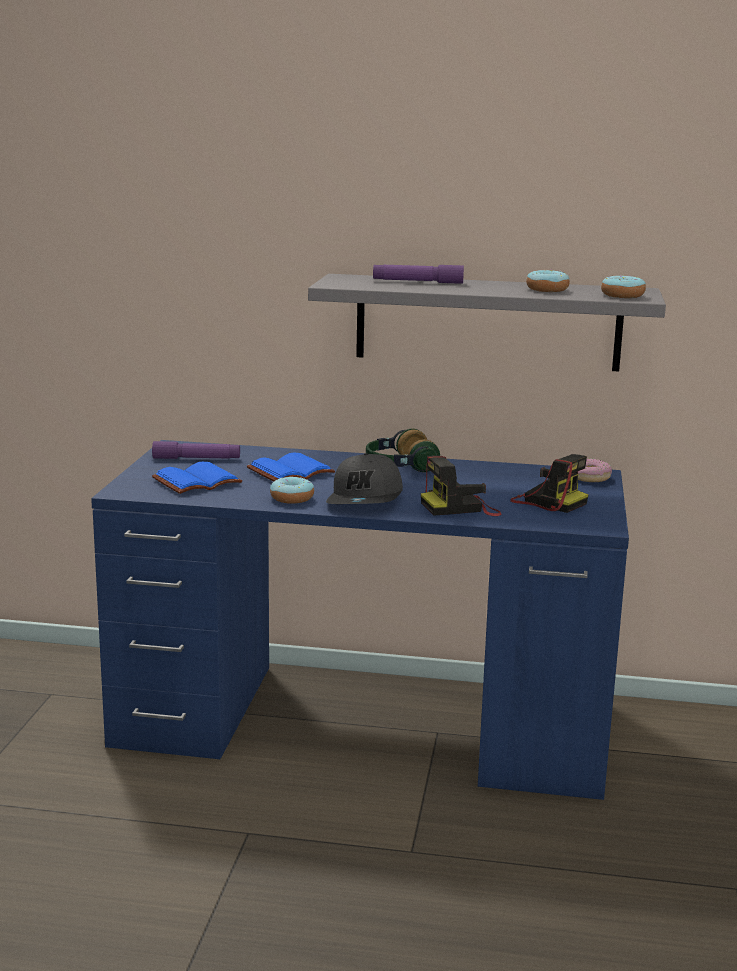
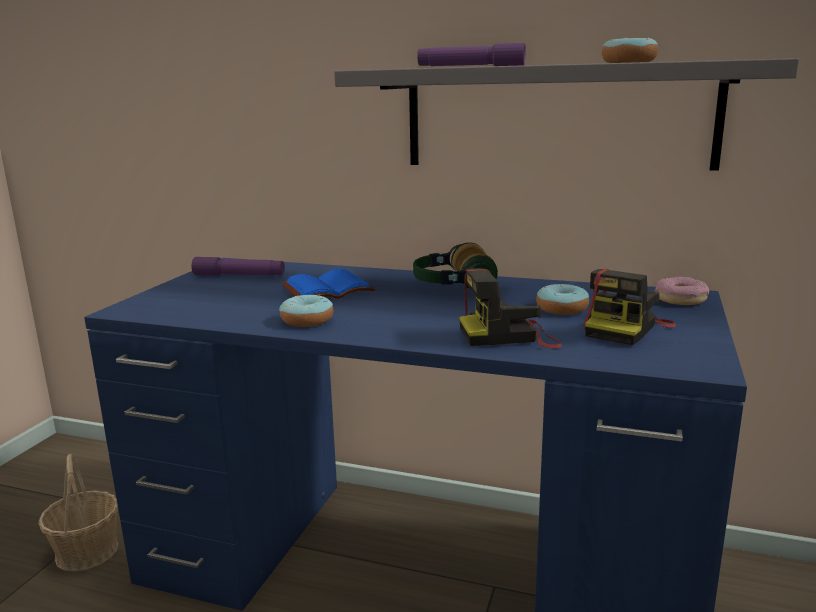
camera: 10 degrees right, 0 degrees up
(45, 727) = (87, 551): none -> basket
(196, 482) = (215, 300): blue book -> none
(366, 499) = (395, 323): grey cap -> none
(547, 501) = (626, 329): camera -> camera turned 75 degrees clockwise
(622, 295) = (731, 59): donut -> donut (561, 309)

